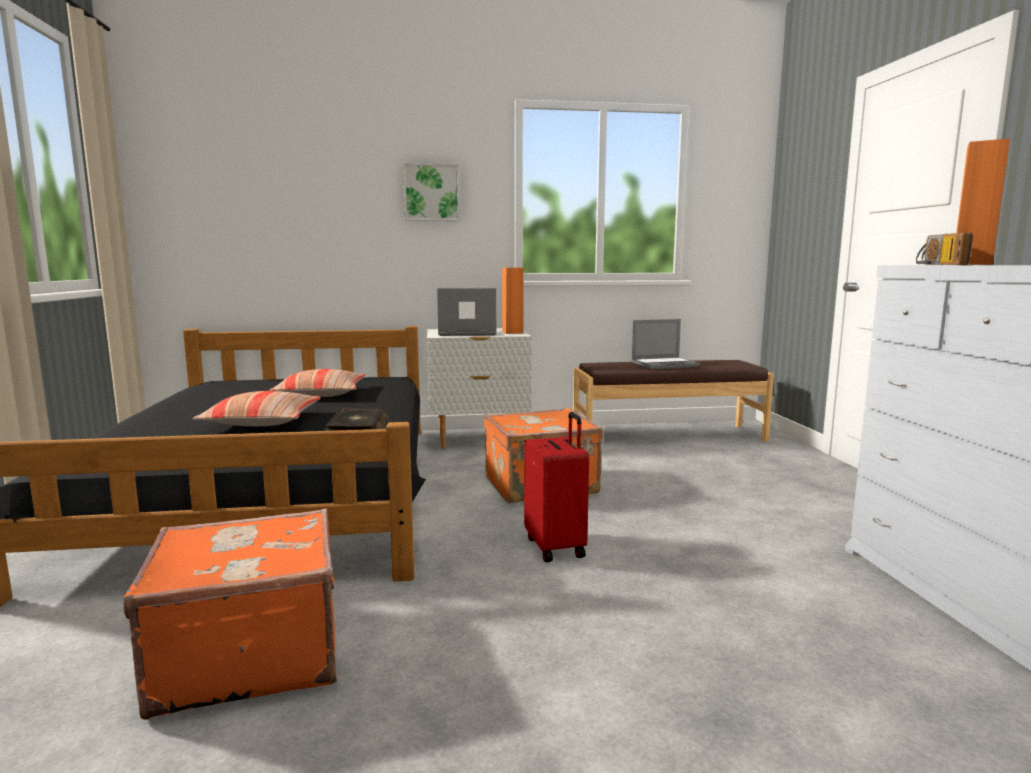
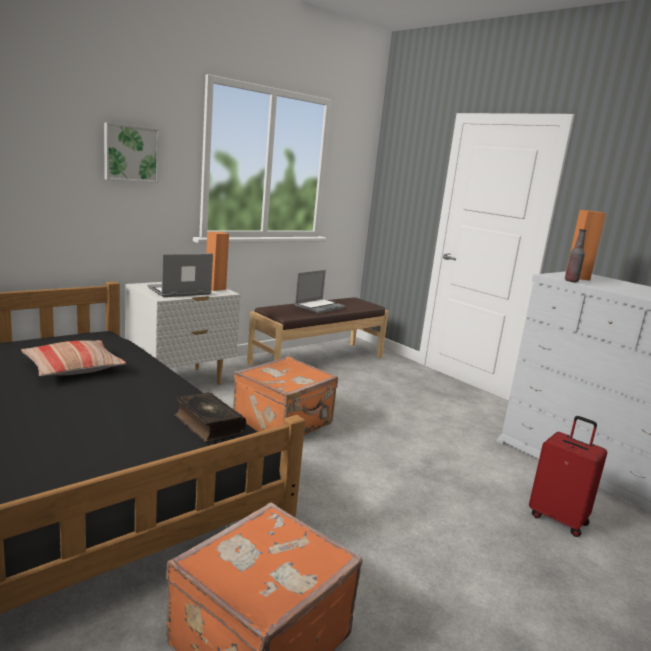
camera: 35 degrees left, 5 degrees up
(262, 421) = (80, 417): pillow -> none
(556, 547) = (352, 478): red suitcase -> red suitcase (558, 519)
(937, 264) = (571, 281): radio -> bottle

